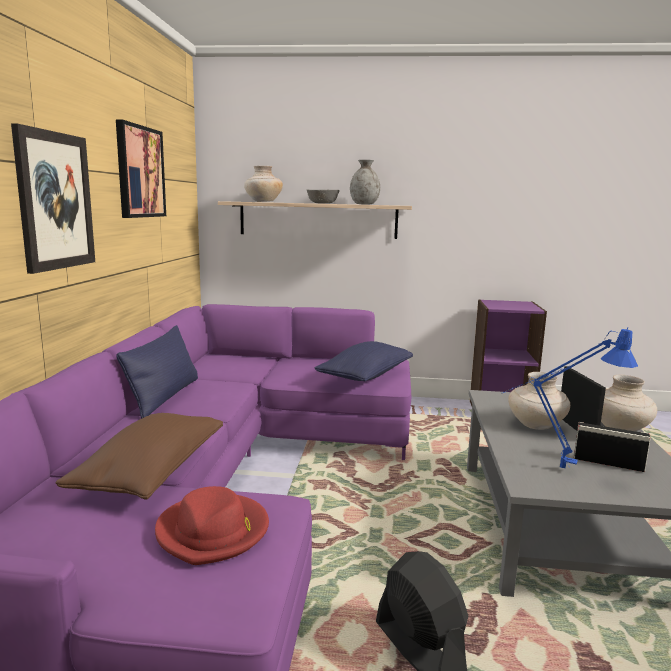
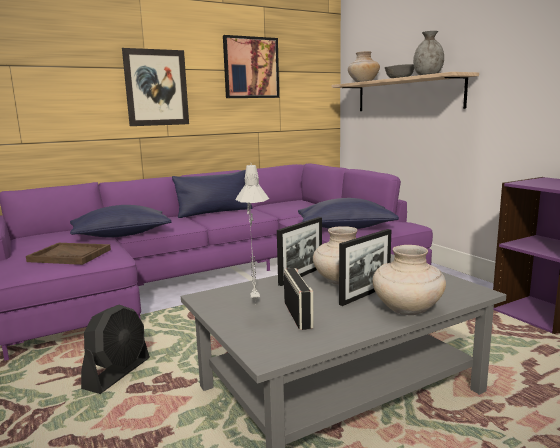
camera: 55 degrees right, 0 degrees up
(151, 472) = (121, 235): brown pillow -> blue pillow
(213, 532) = (70, 255): red hat -> brown tray
(504, 433) = (301, 276): none -> picture frame
(553, 467) = (254, 299): blue table lamp -> grey table lamp

